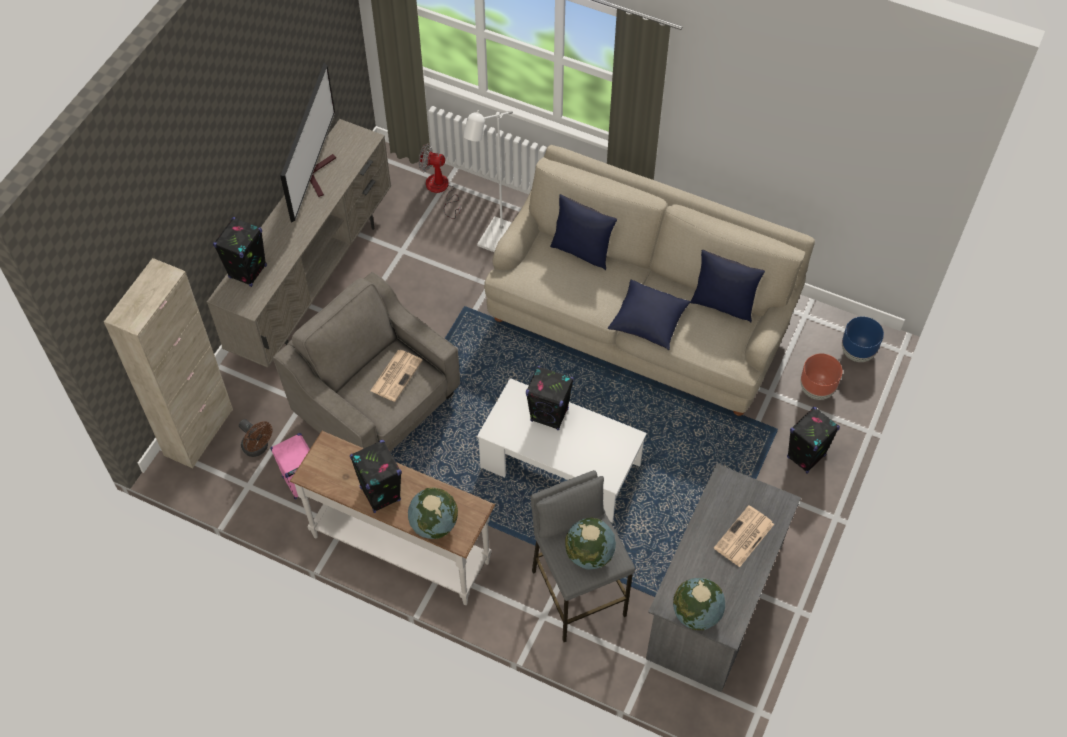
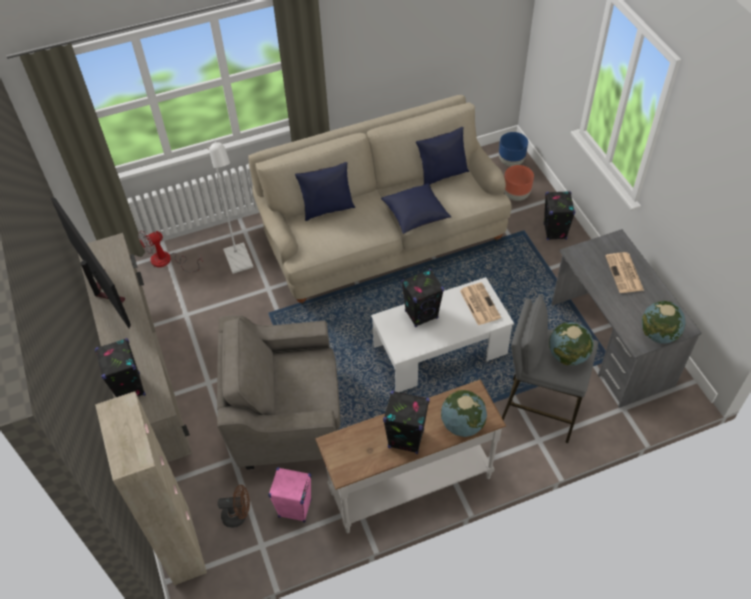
camera: 45 degrees left, 5 degrees down
(396, 375) = (301, 372): newspaper -> newspaper (479, 303)

